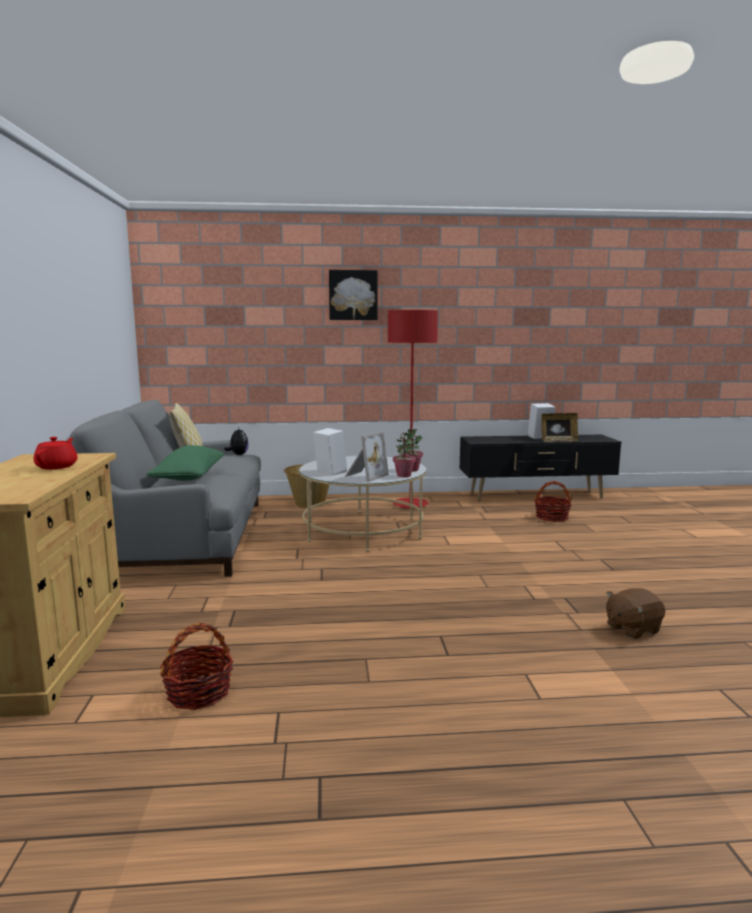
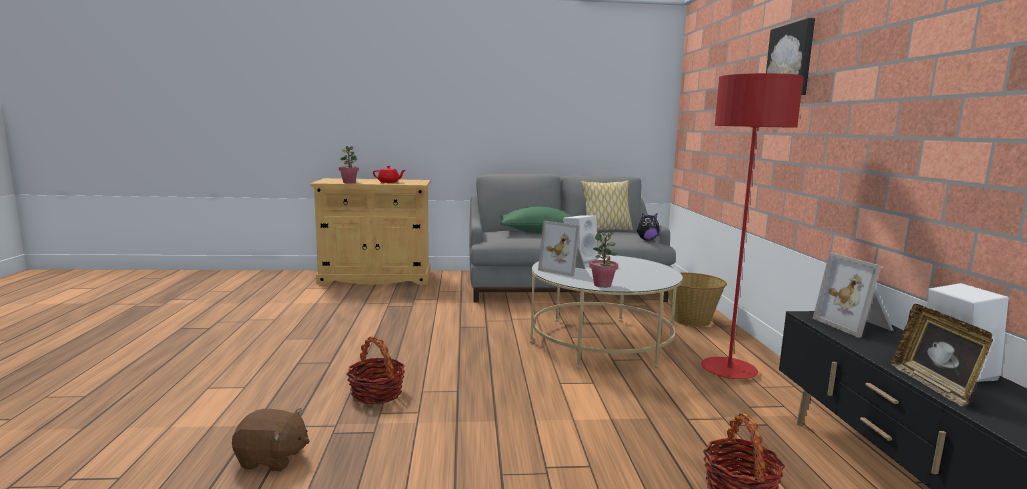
camera: 90 degrees right, 0 degrees up
(199, 692) = (311, 304): basket -> basket (377, 394)
(403, 475) = (570, 281): potted plant -> potted plant (349, 182)
(488, 439) = (855, 325): none -> picture frame
(632, 628) = (272, 459): brown plush toy -> brown plush toy turned 120 degrees clockwise

